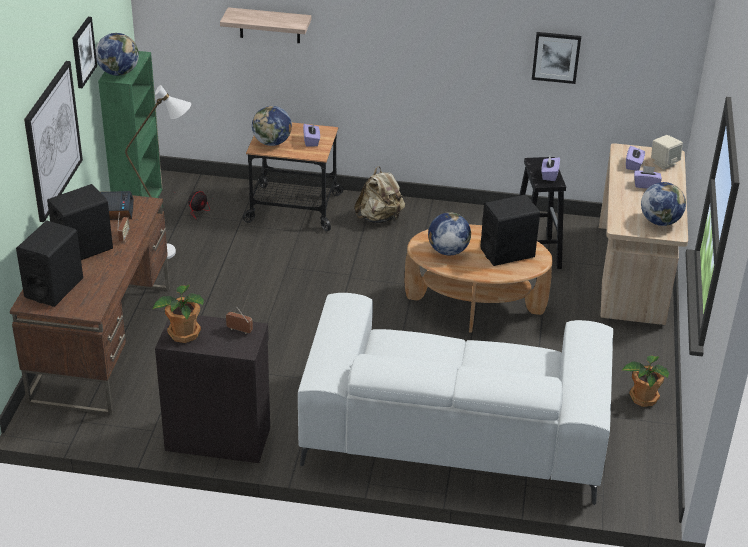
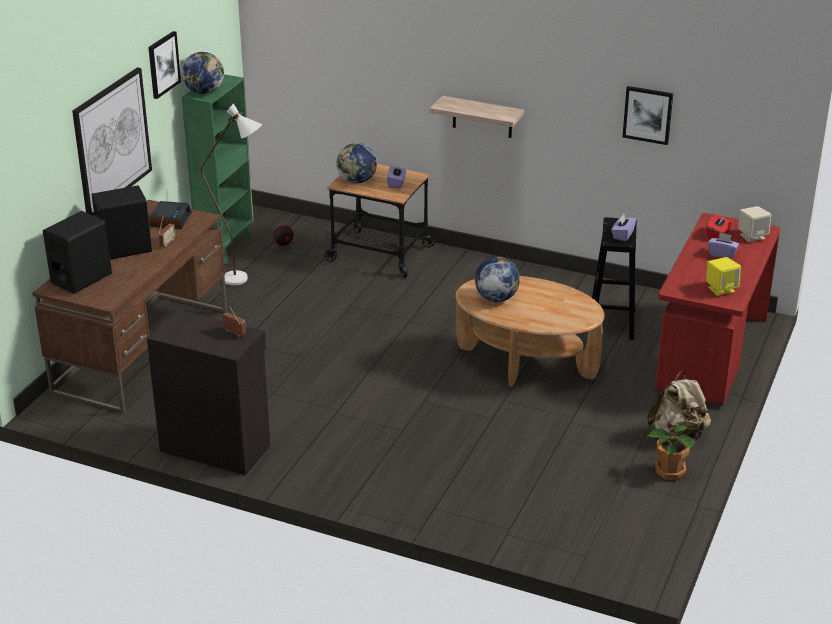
camera: 15 degrees right, 5 degrees down
(183, 333) = (179, 329): potted plant -> none
(269, 25) = (367, 63): shelf -> shelf (482, 117)
(379, 218) = (462, 272): beige backpack -> beige backpack (677, 434)
(454, 433) = (453, 475): white sofa -> none
(507, 253) = (558, 307): black speaker -> none
(633, 274) = (710, 354): beige desk -> red desk
(634, 165) = (718, 235): purple tissue box -> red tissue box
(660, 221) = (721, 289): globe -> yellow speaker

